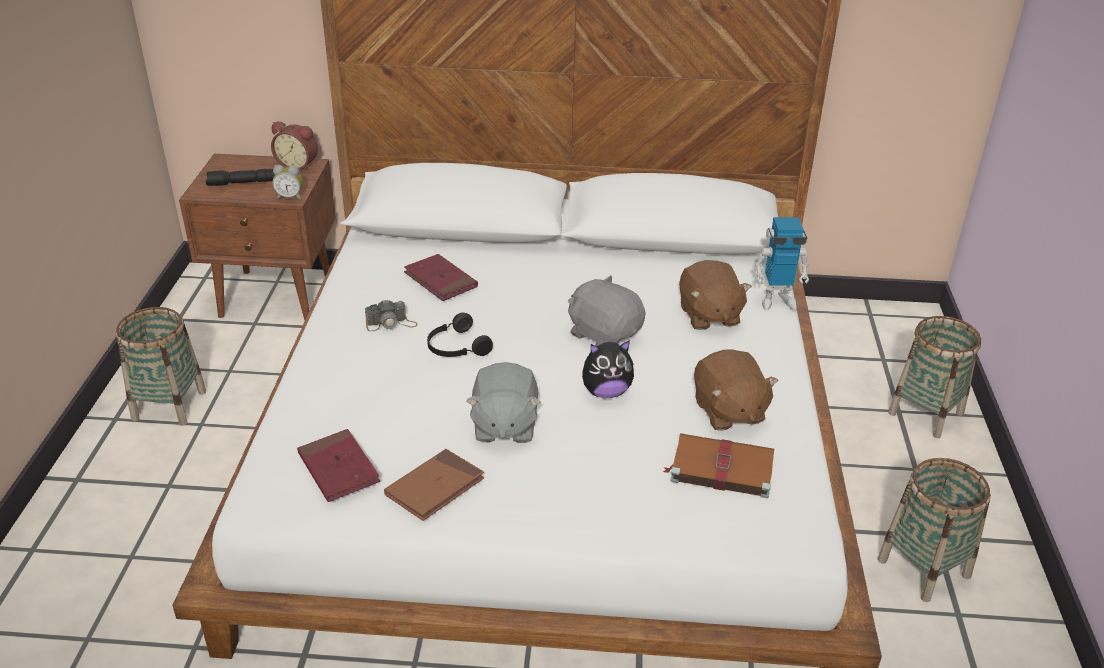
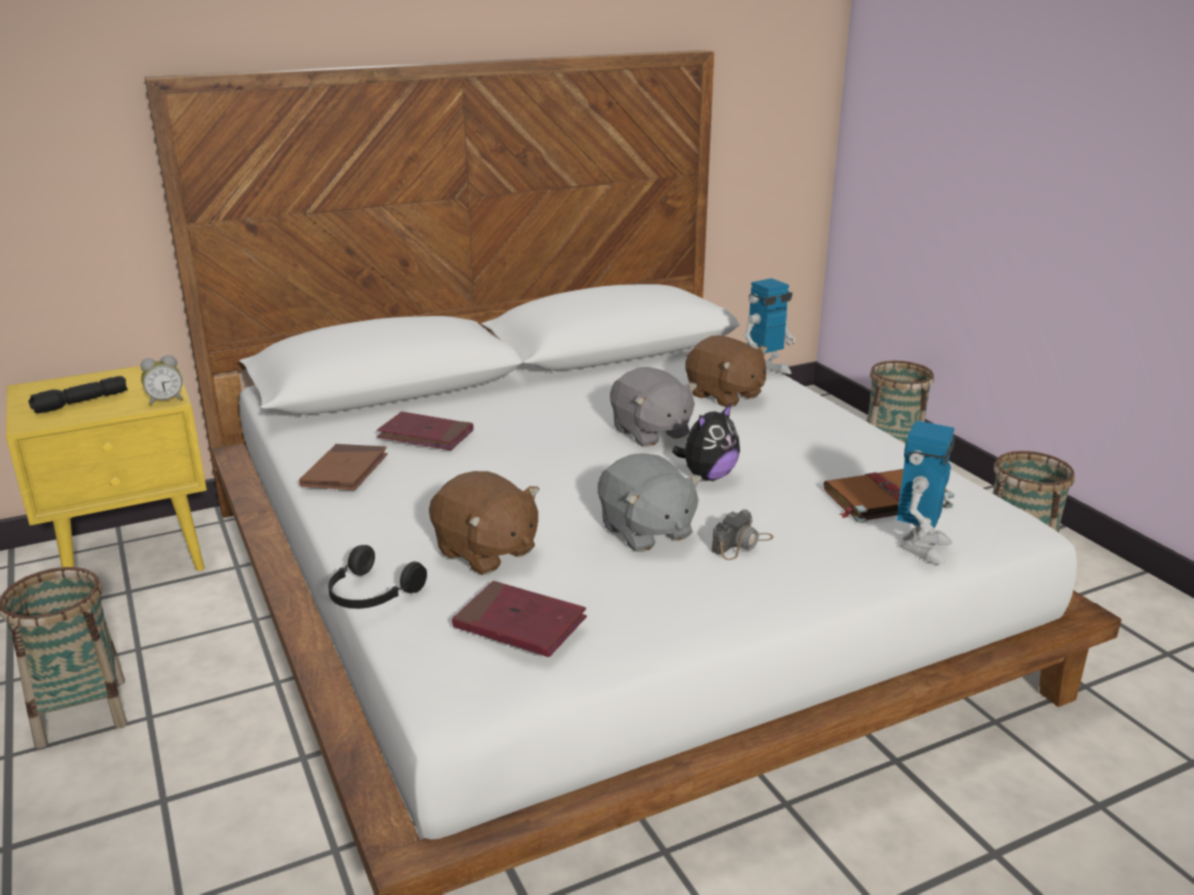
camera: 30 degrees left, 10 degrees down
(277, 296) = (135, 556): brown nightstand -> yellow nightstand
(298, 165) = (141, 372): alarm clock -> none
(391, 324) = (415, 484): camera -> camera (742, 544)
(435, 488) = (644, 605): brown book -> brown book (345, 471)
(456, 347) = (516, 482): black headphones -> black headphones (371, 594)
(604, 334) = (650, 433): grey plush toy -> grey plush toy turned 135 degrees counterclockwise
(692, 523) = (920, 546): none -> toy robot
(728, 411) = (835, 457): brown plush toy -> brown plush toy (486, 552)

